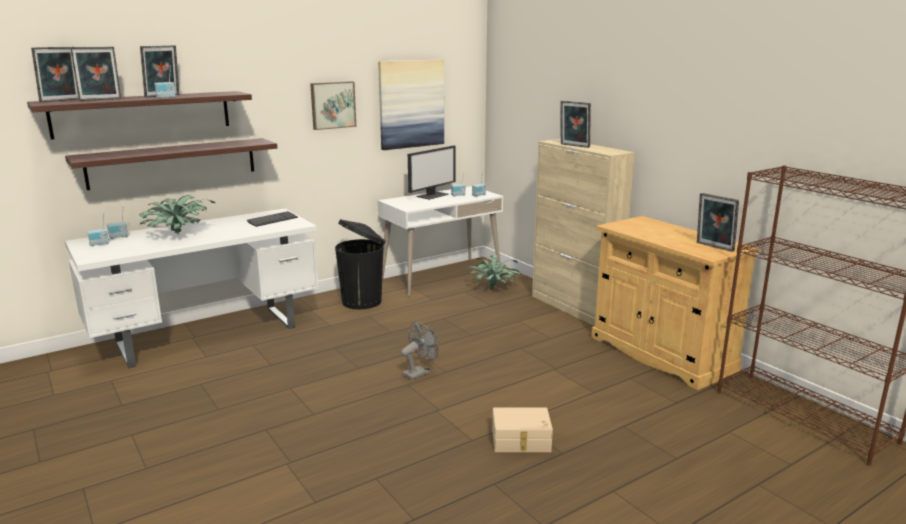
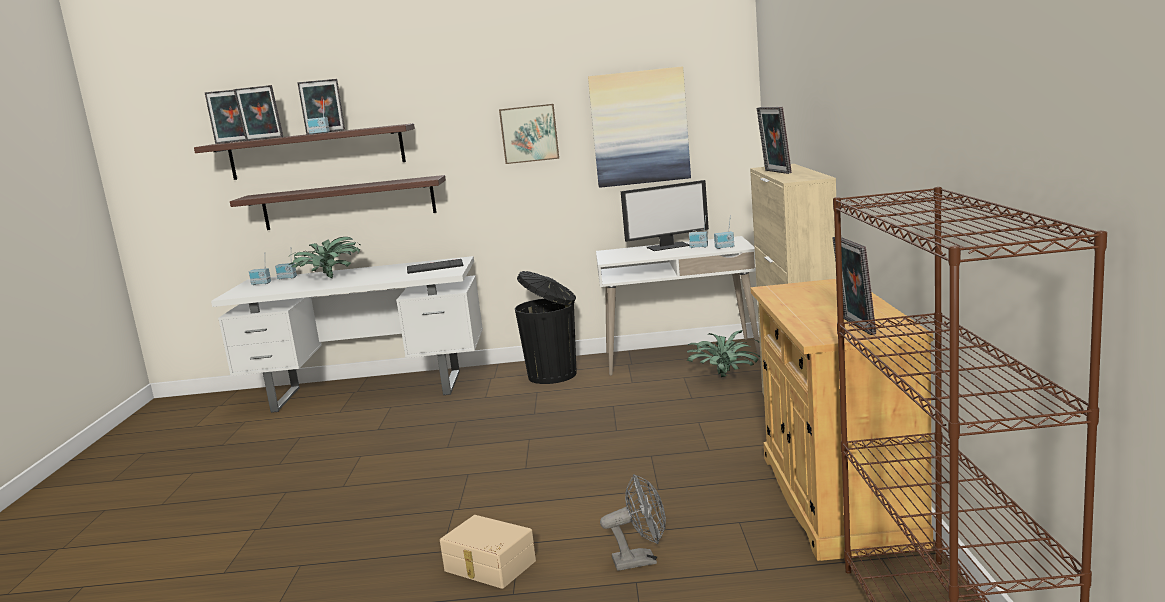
camera: 35 degrees right, 5 degrees down
(419, 372) = (498, 463): grey fan -> grey fan (641, 560)

